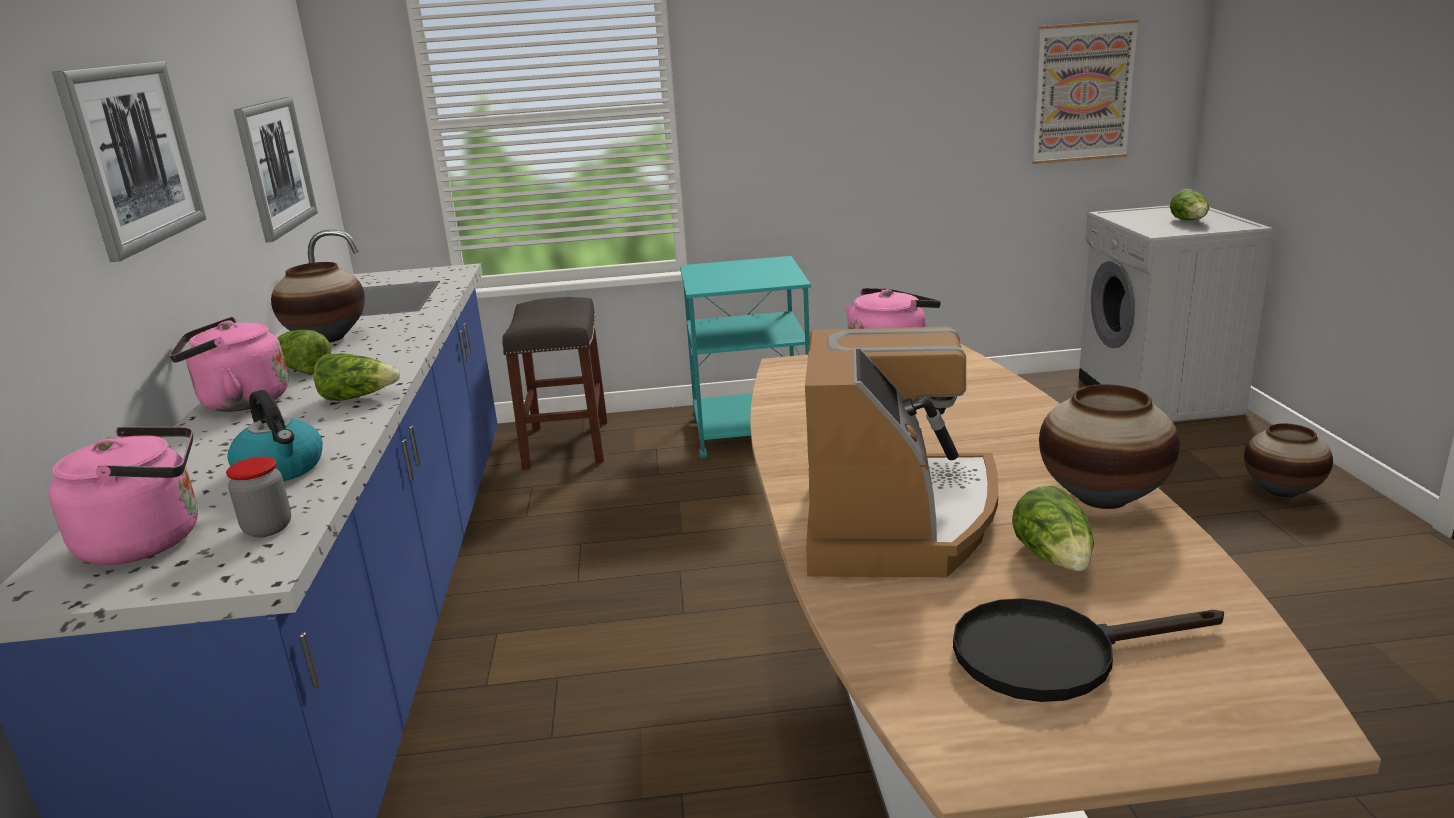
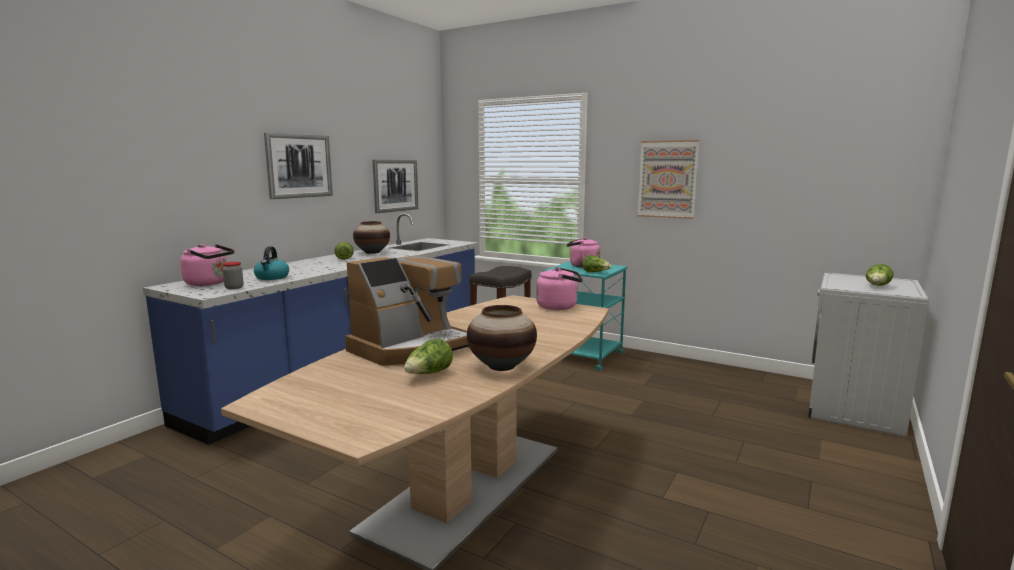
camera: 35 degrees right, 10 degrees down
(239, 403) = (307, 262): pink kettle -> pink kettle (582, 266)
(358, 397) = (336, 267): lettuce -> lettuce (595, 272)
(1053, 654) = (350, 393): black frying pan -> none
(1083, 92) = (834, 195): picture -> picture (667, 179)
(1282, 491) = (850, 479): vase -> none

